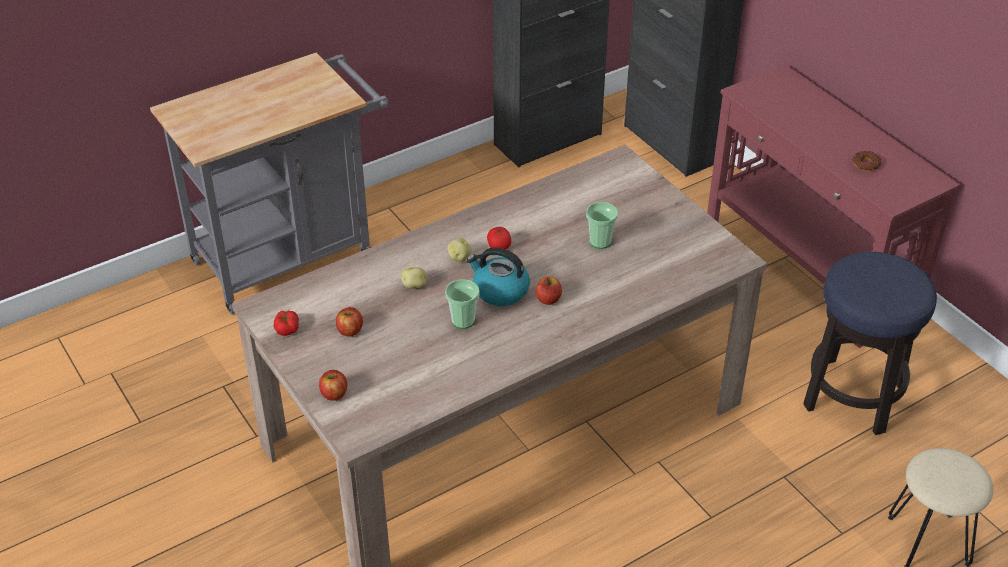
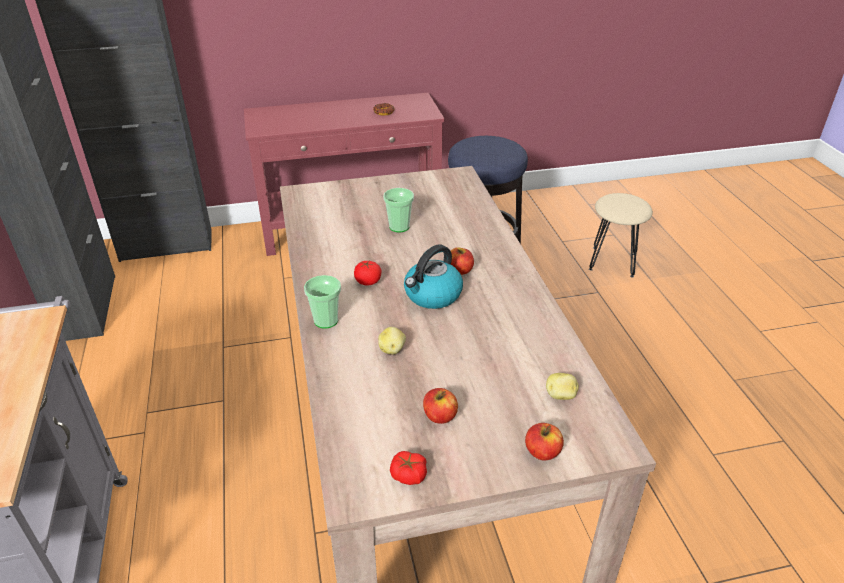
camera: 70 degrees left, 5 degrees down
(459, 258) = (367, 310): potato -> potato (561, 396)
(463, 321) = (464, 328): cup -> cup (326, 320)

